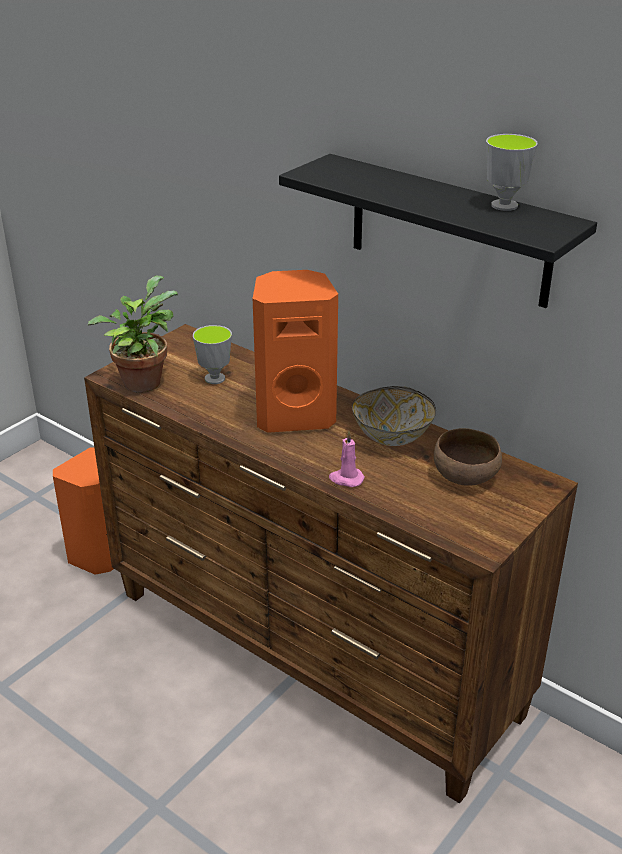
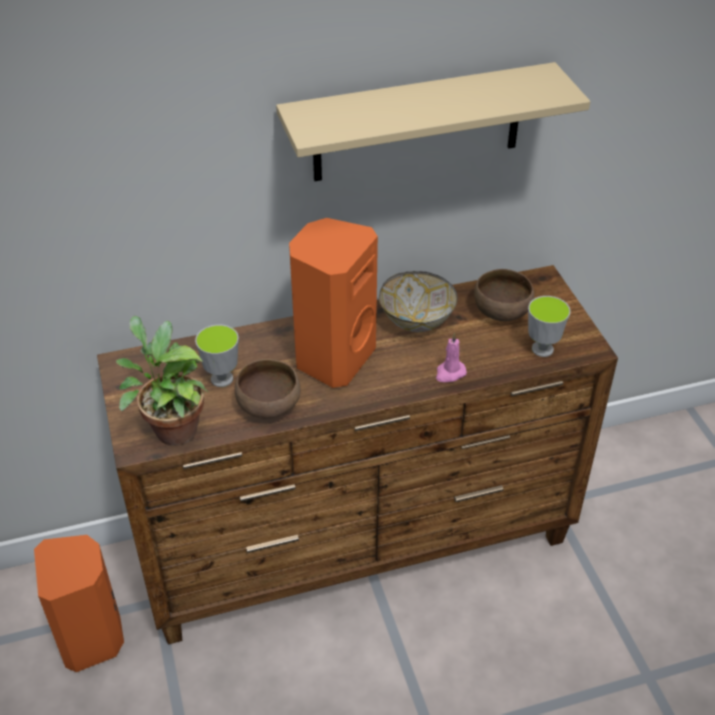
camera: 55 degrees left, 10 degrees up
(209, 409) = (270, 405): none -> brown bowl
(449, 231) = (417, 123): black shelf -> beige shelf
(504, 205) = (488, 81): cup -> cup (542, 349)

